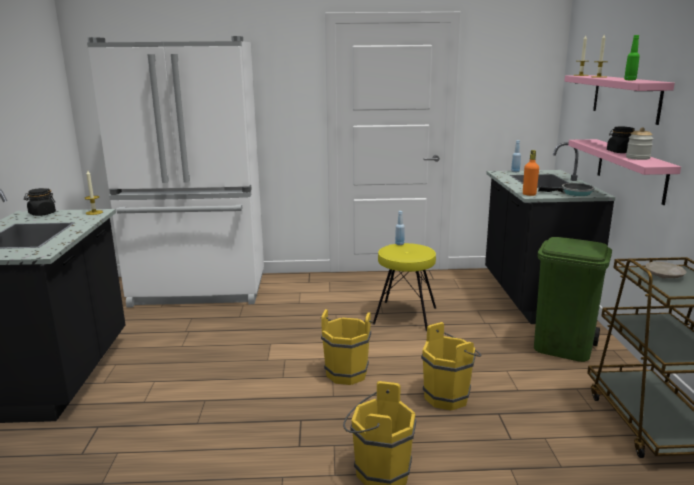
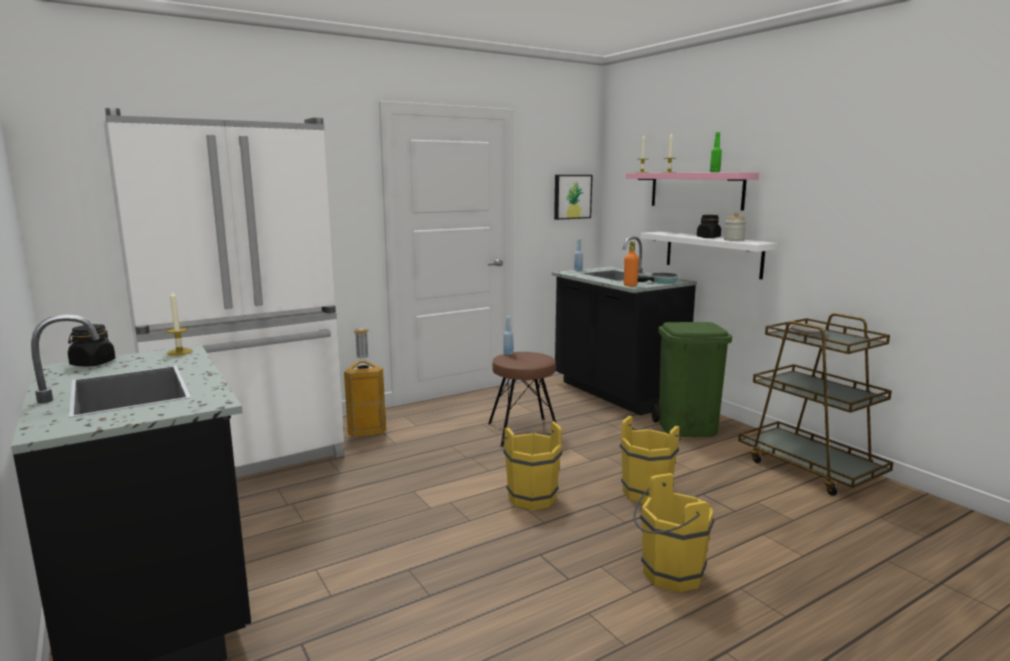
camera: 30 degrees left, 5 degrees down
(290, 288) = (366, 431): none -> trash can
(405, 315) = (523, 431): yellow stool -> brown stool
(525, 96) = (572, 196): none -> picture
(630, 170) = (712, 254): pink shelf -> white shelf

